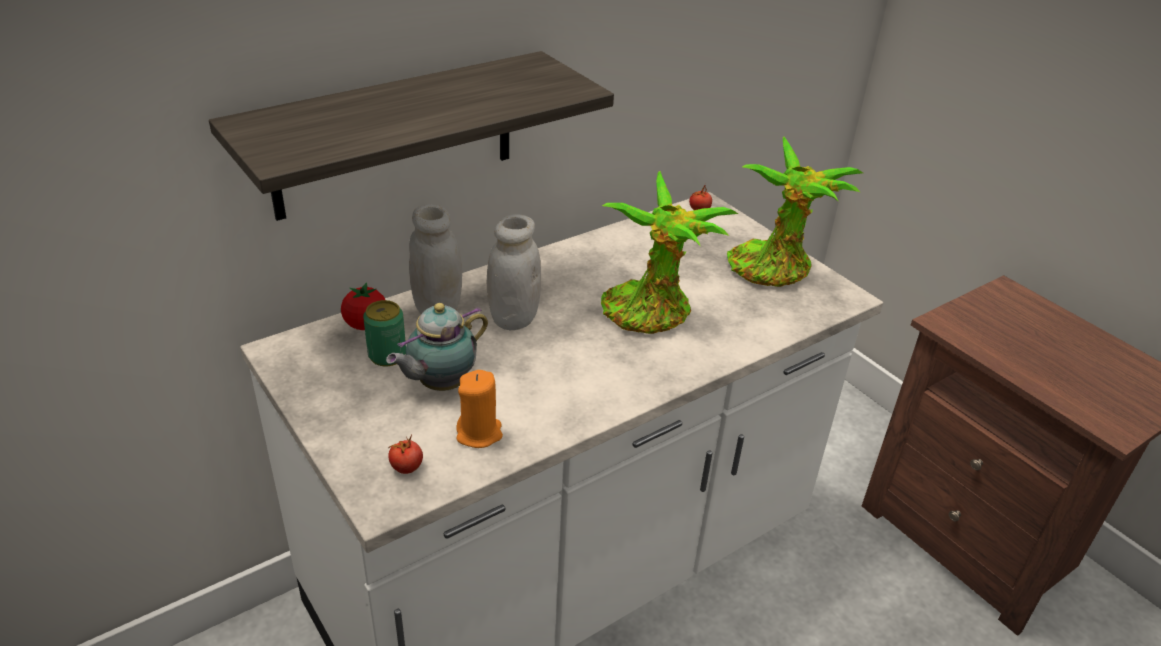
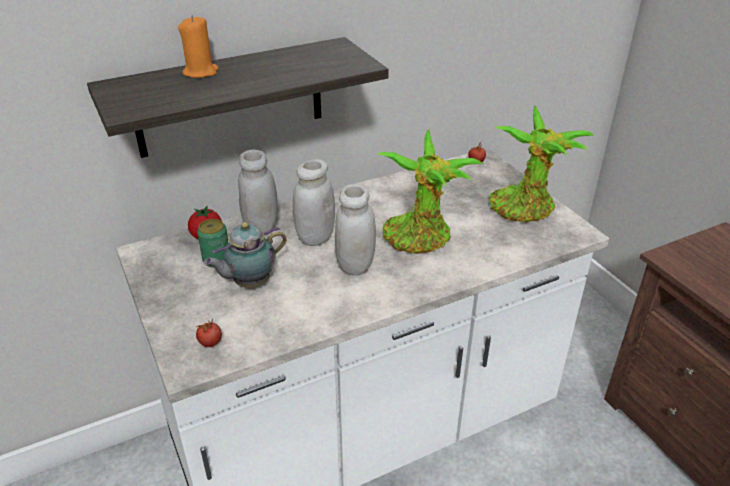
camera: 10 degrees right, 0 degrees up
(479, 433) = (269, 321): orange candle -> orange candle (201, 72)
(575, 353) = (355, 265): none -> white jar

